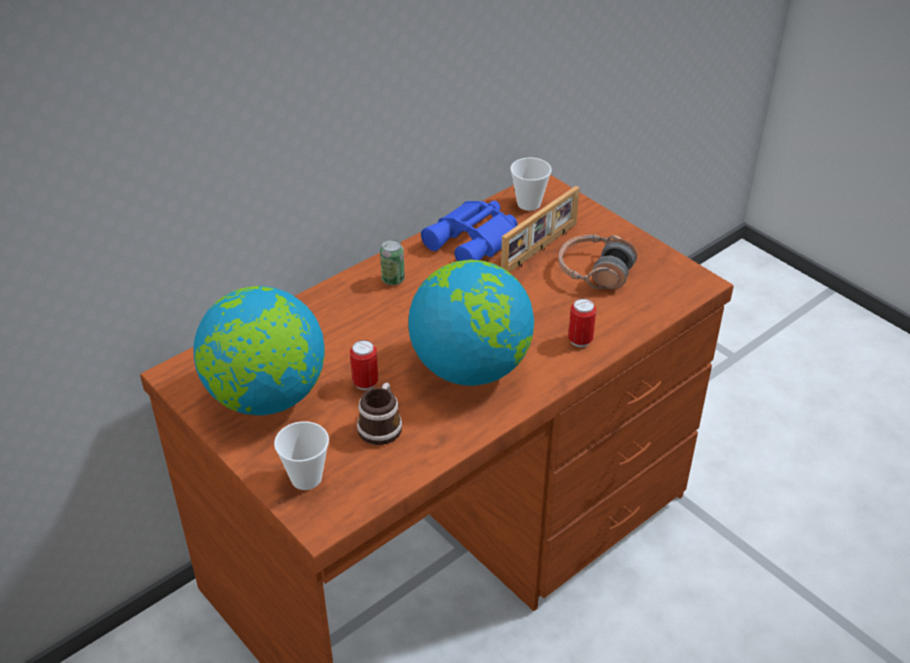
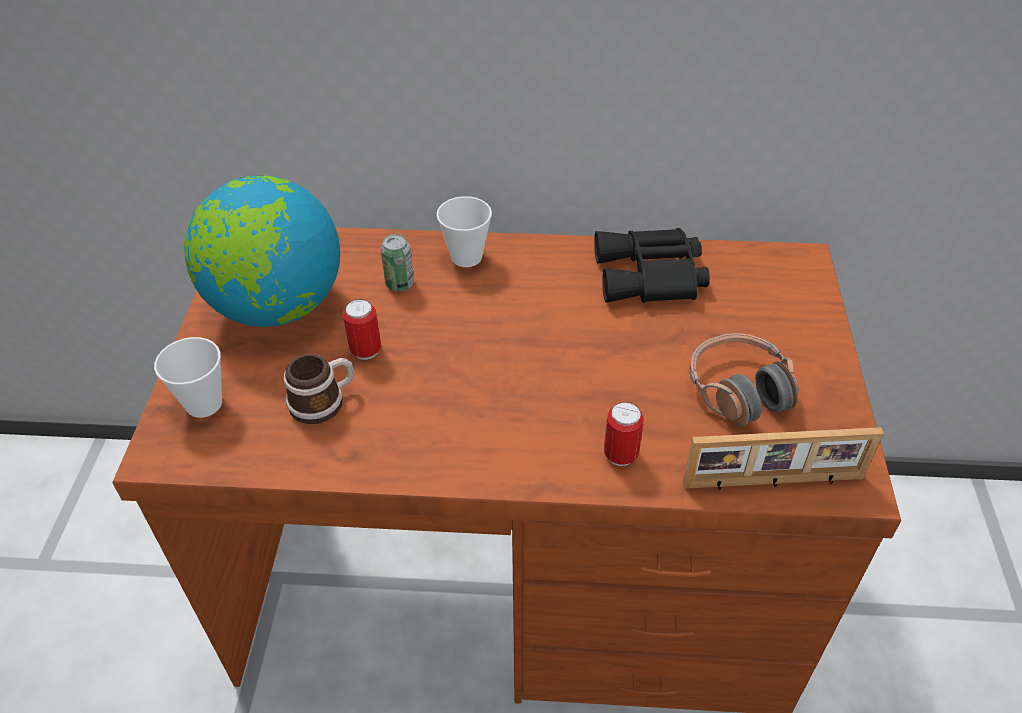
camera: 45 degrees right, 5 degrees up
(393, 280) = (522, 268): can -> can (400, 284)
(471, 368) = (474, 404): globe -> none
(475, 241) = (651, 277): blue binoculars -> black binoculars
(529, 204) = (762, 271): cup -> cup (466, 257)
(541, 249) = (710, 327): picture frame -> picture frame (773, 483)

